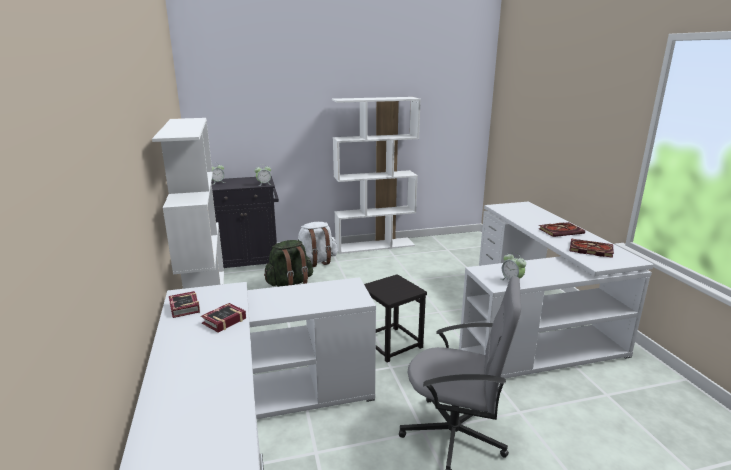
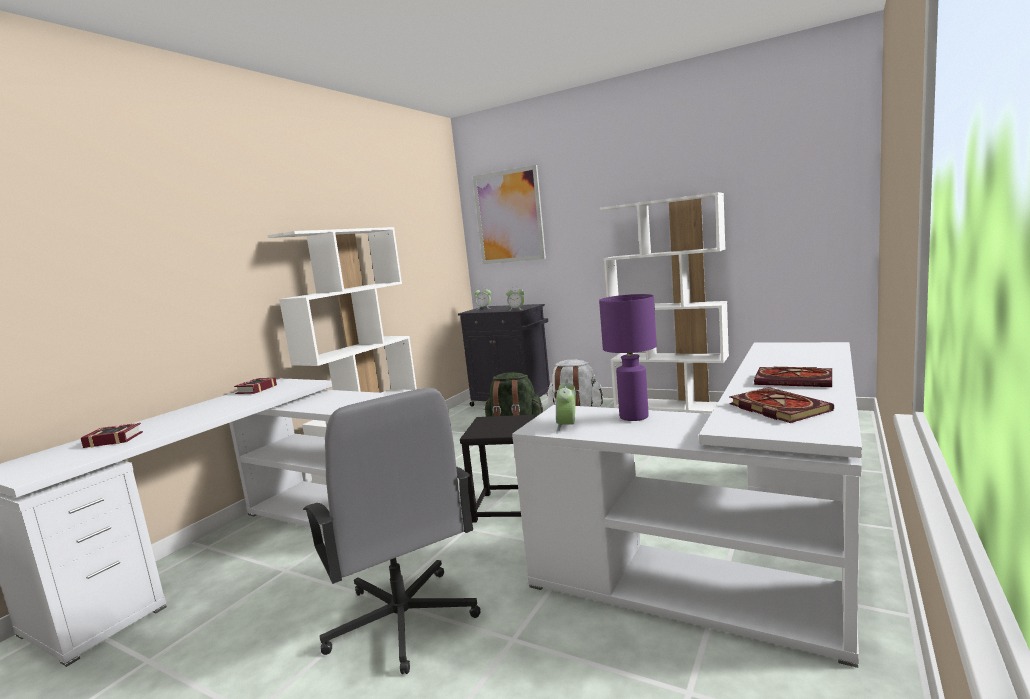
camera: 45 degrees right, 10 degrees down
(222, 321) = (248, 401): book -> book (112, 440)
(234, 97) = (509, 216): none -> picture
(526, 266) = (633, 416): none -> purple table lamp

